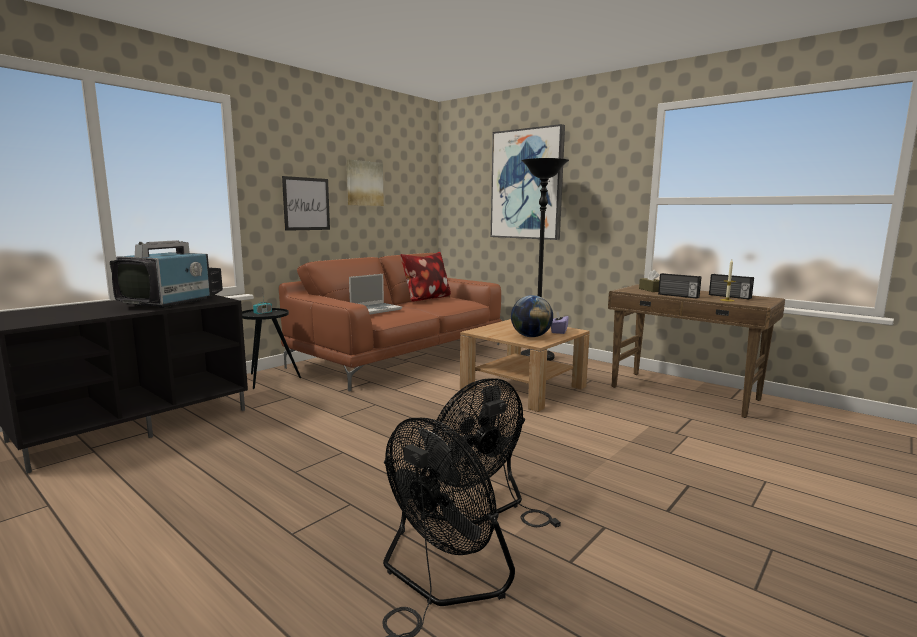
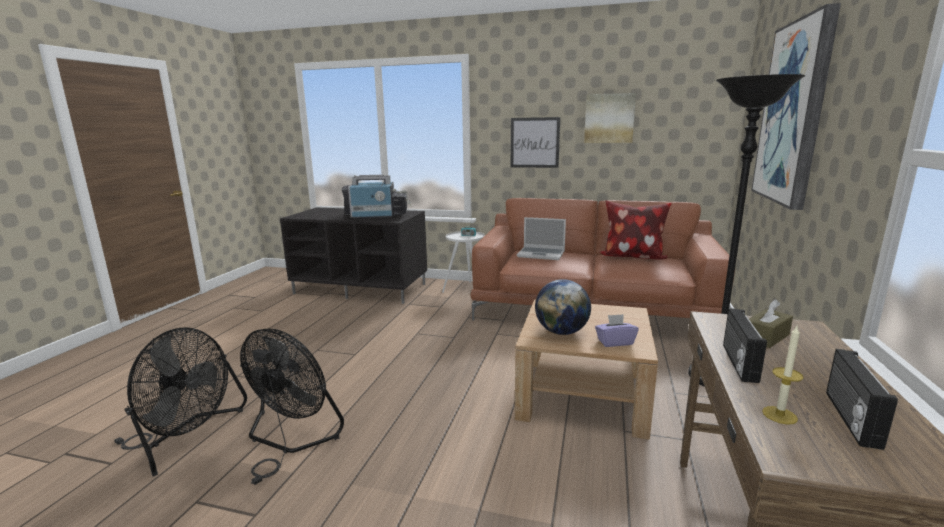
camera: 65 degrees right, 5 degrees up
(268, 379) = (466, 289): black side table -> white side table

